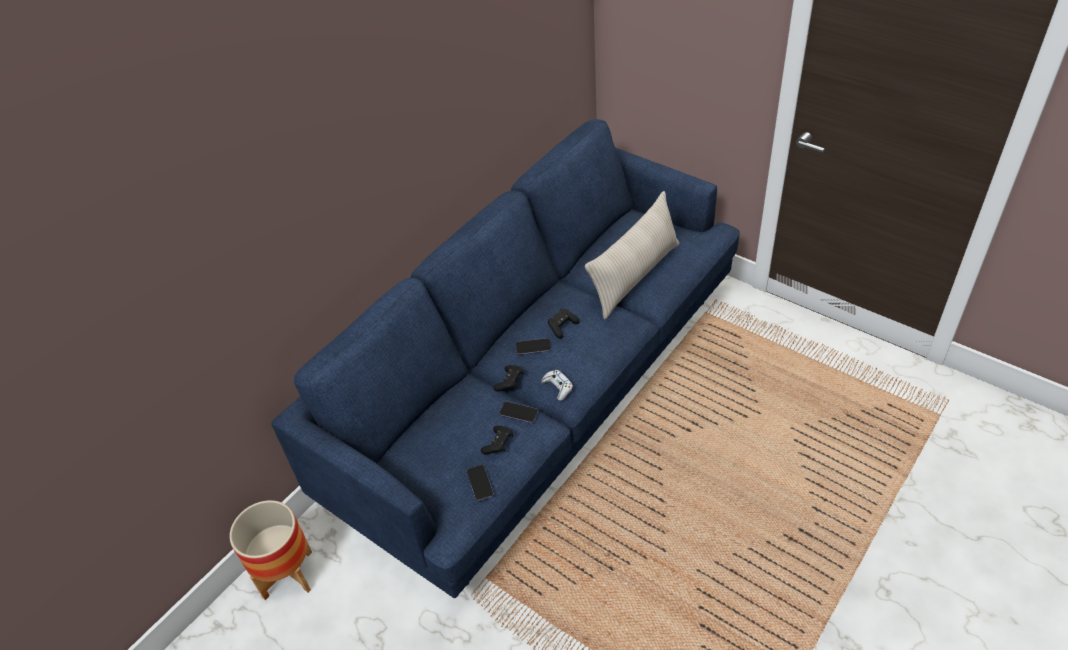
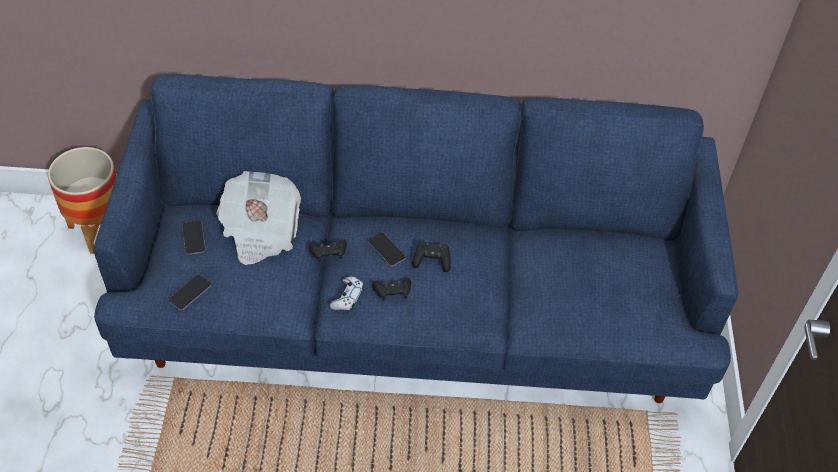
camera: 50 degrees right, 5 degrees up
(454, 414) = (260, 231): none -> newspaper
(498, 444) = (244, 284): black game controller -> black game controller (392, 293)
(518, 413) = (295, 281): phone -> phone (194, 238)
(635, 276) = (556, 291): beige pillow -> none

